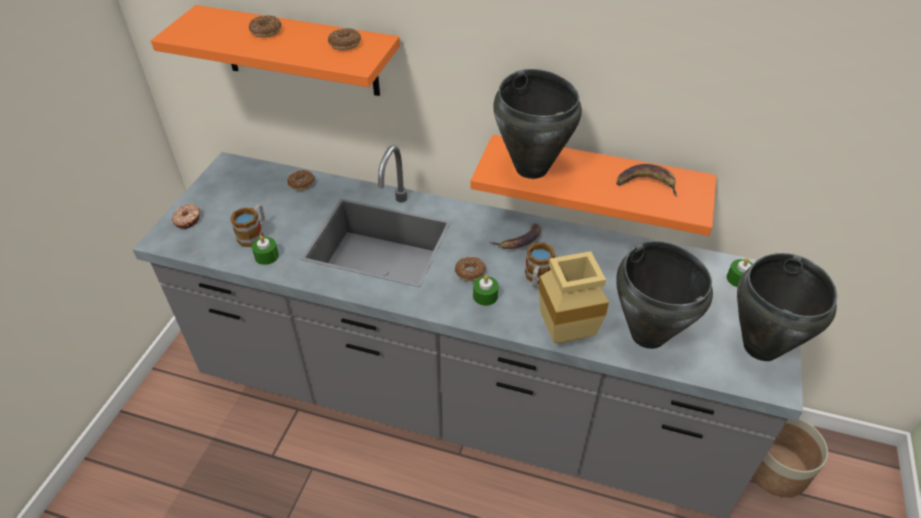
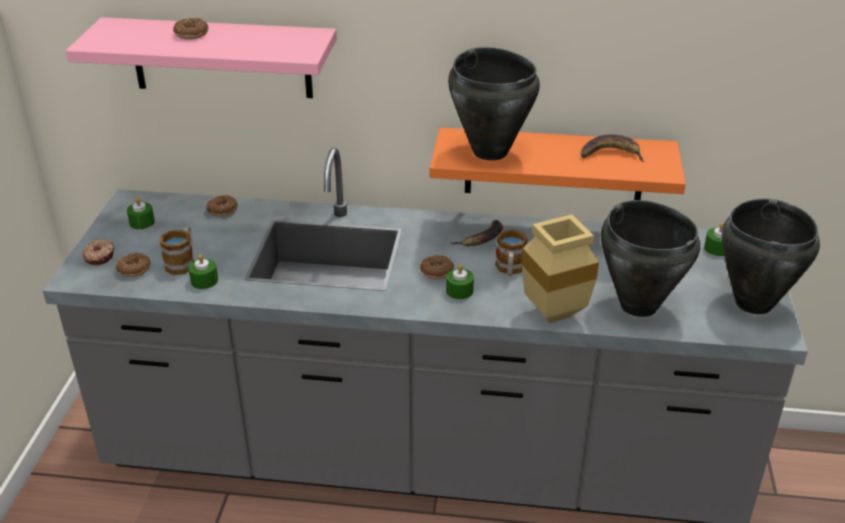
camera: 10 degrees left, 10 degrees down
(231, 188) = (142, 222): none -> green candle
(299, 51) = (221, 58): orange shelf -> pink shelf
(345, 44) = (282, 39): donut -> donut (134, 269)
(776, 470) = (789, 479): planter -> none

